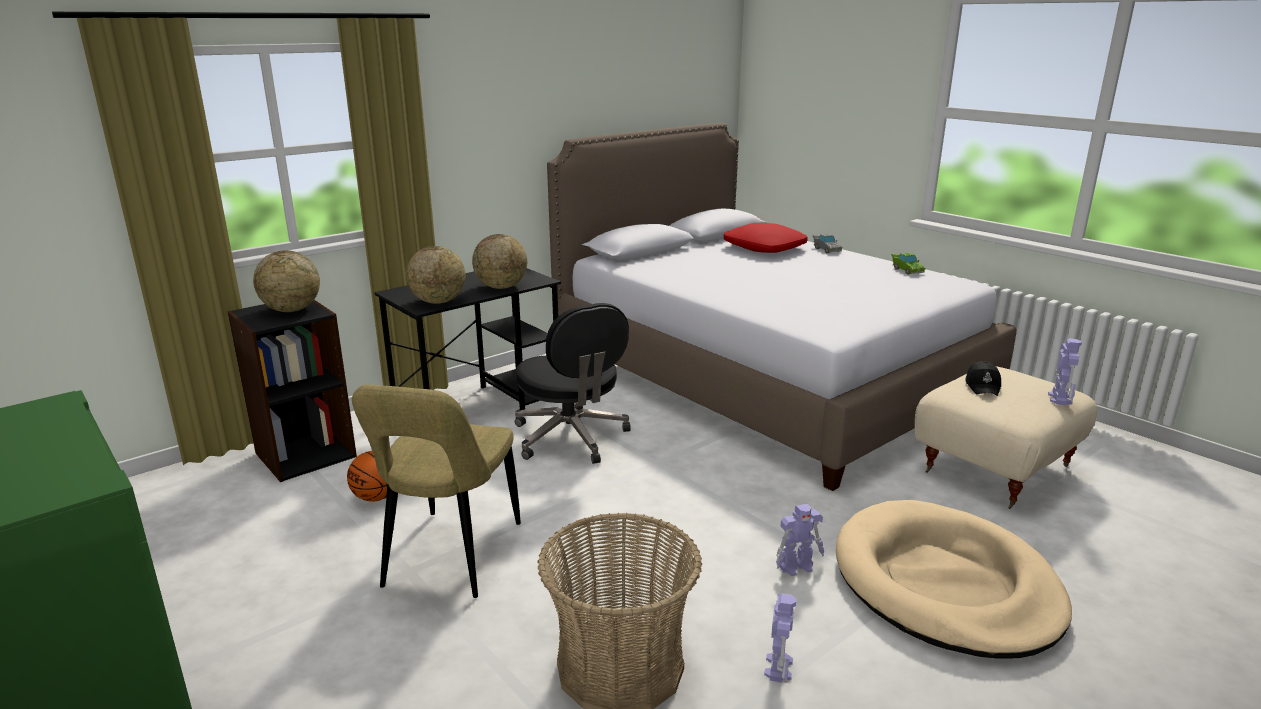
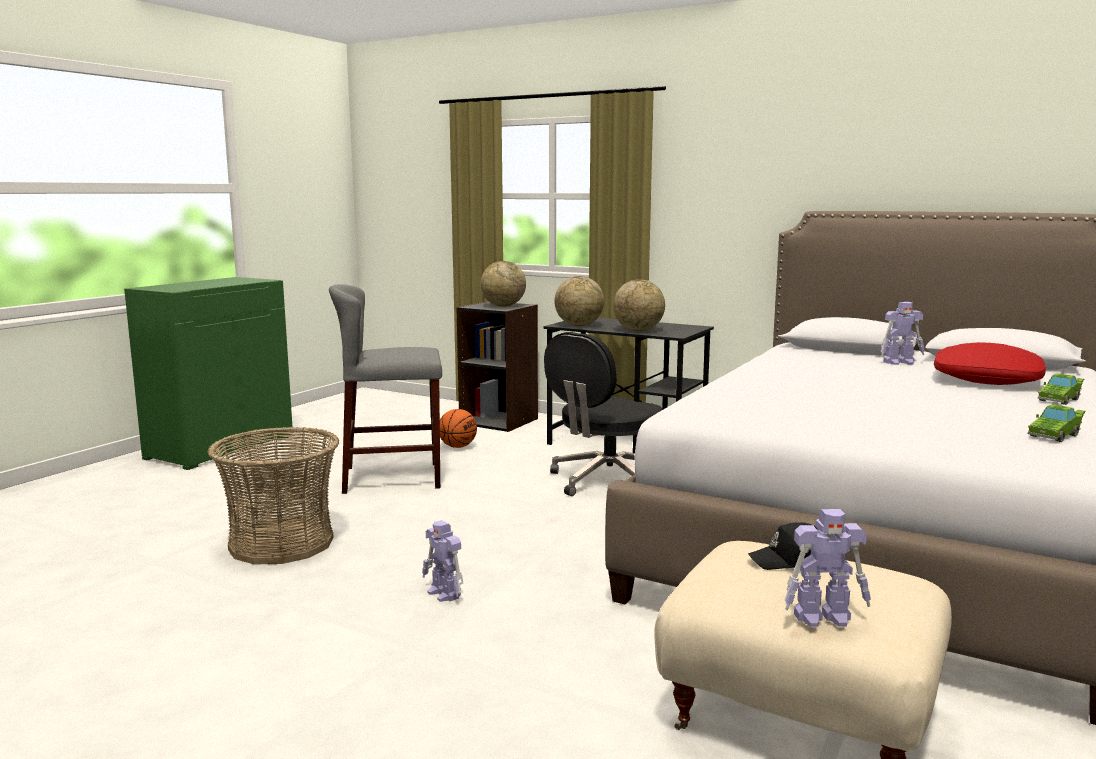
camera: 70 degrees right, 10 degrees down
(450, 558) = (392, 478): beige chair -> grey stool
(778, 666) = (290, 598): toy robot -> toy robot (900, 362)
(826, 249) = (1060, 399): grey toy car -> green toy car
(945, 584) = (451, 676): beige dog bed -> none

